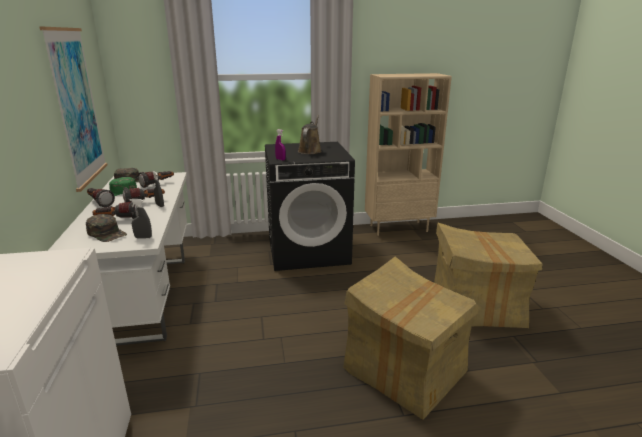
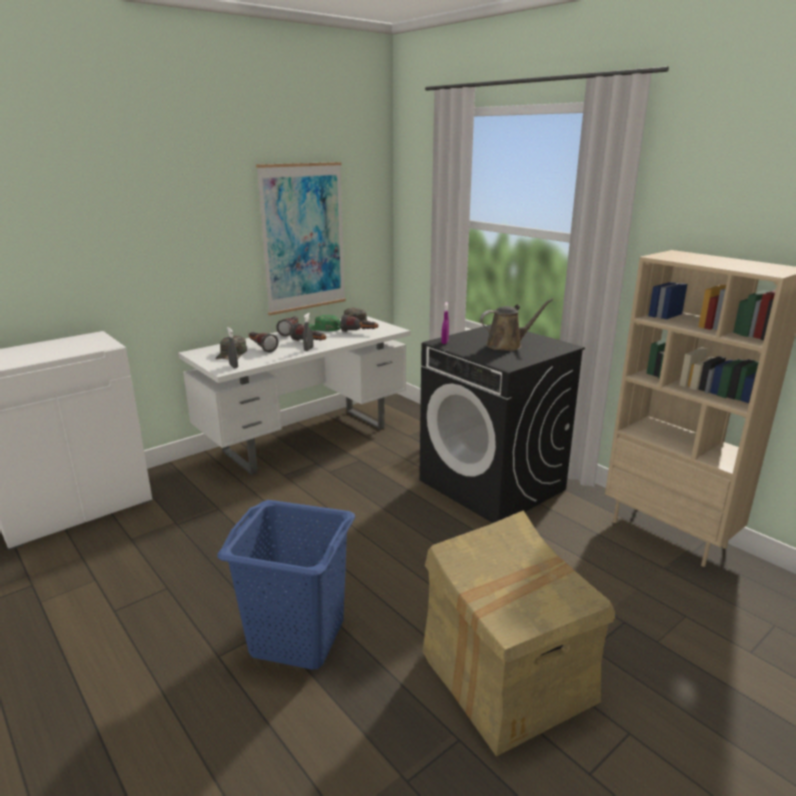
camera: 60 degrees right, 0 degrees up
(404, 370) = (297, 636): cardboard box -> blue laundry basket

